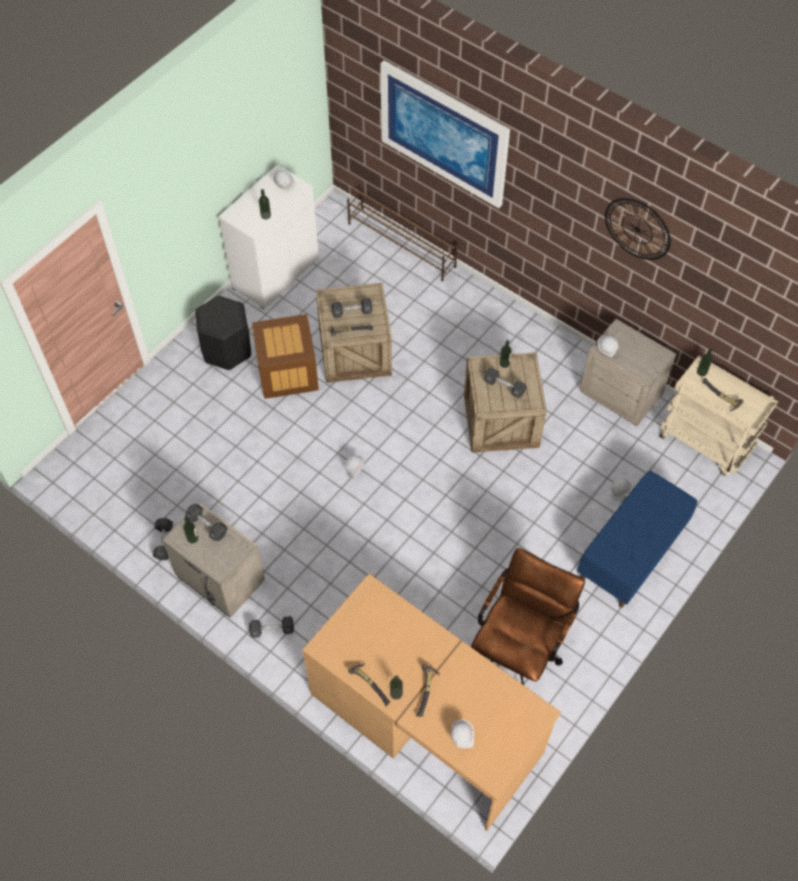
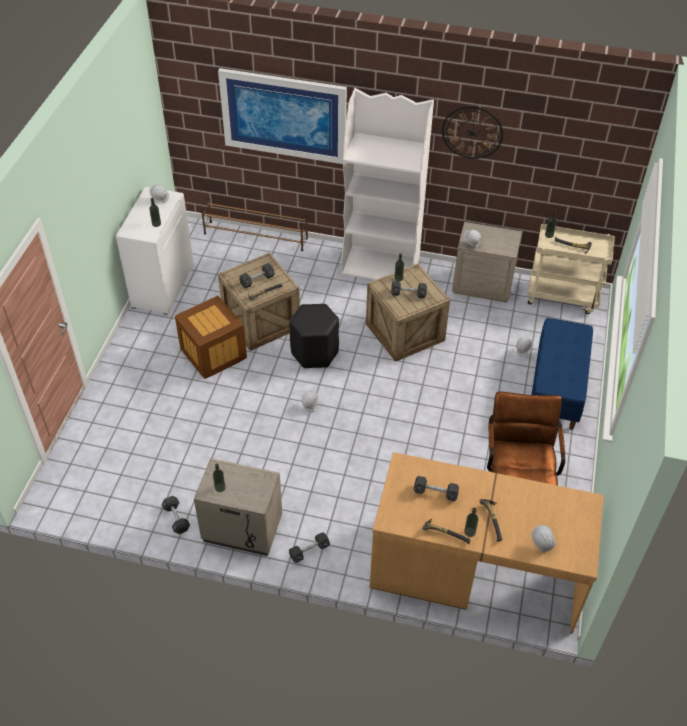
camera: 25 degrees left, 10 degrees down
(207, 526) = (227, 473): black dumbbell -> black dumbbell (435, 493)
(226, 349) = (151, 353): black stool -> black stool (314, 353)
(519, 330) = (381, 266): none -> white bookcase

